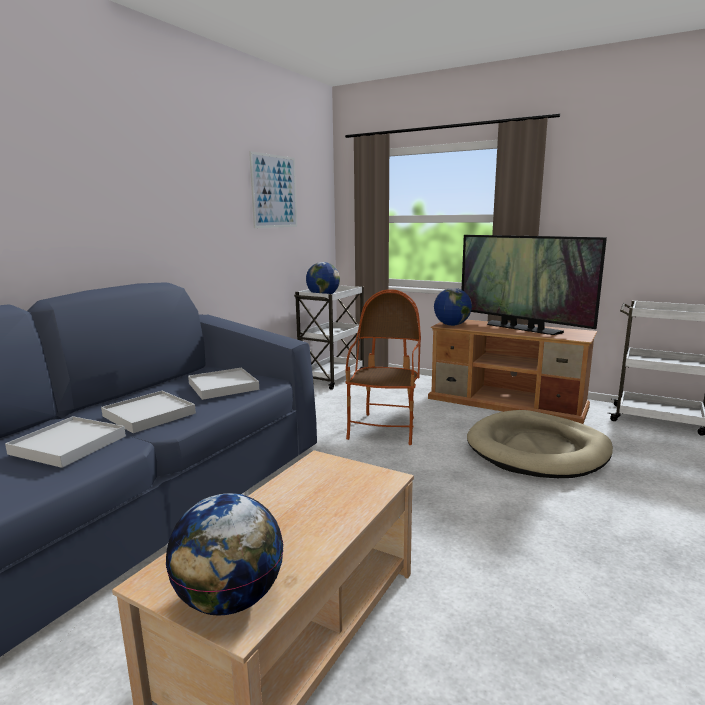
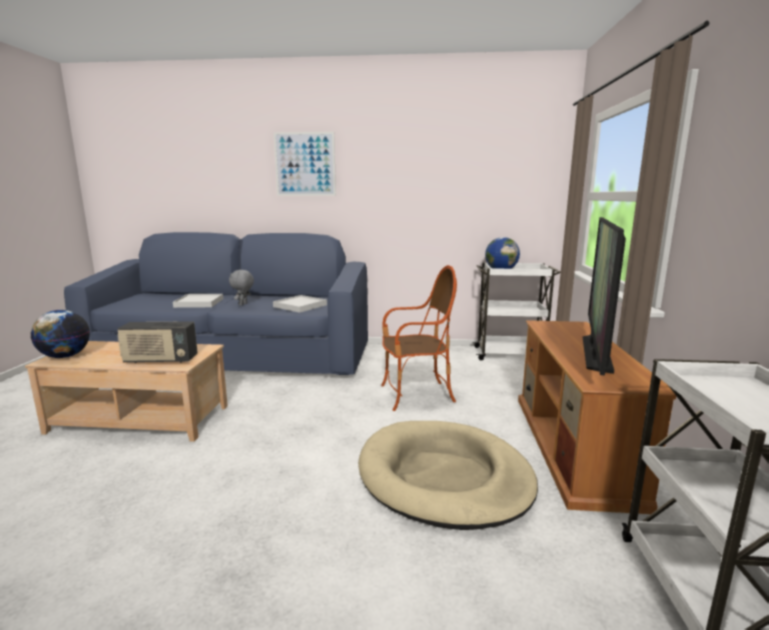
camera: 65 degrees right, 0 degrees up
(149, 415) = (243, 304): white tray -> grey plush toy
(274, 191) = (467, 169): picture -> picture (305, 164)
(351, 494) = (160, 360): none -> radio
(451, 325) = (548, 325): globe -> none

